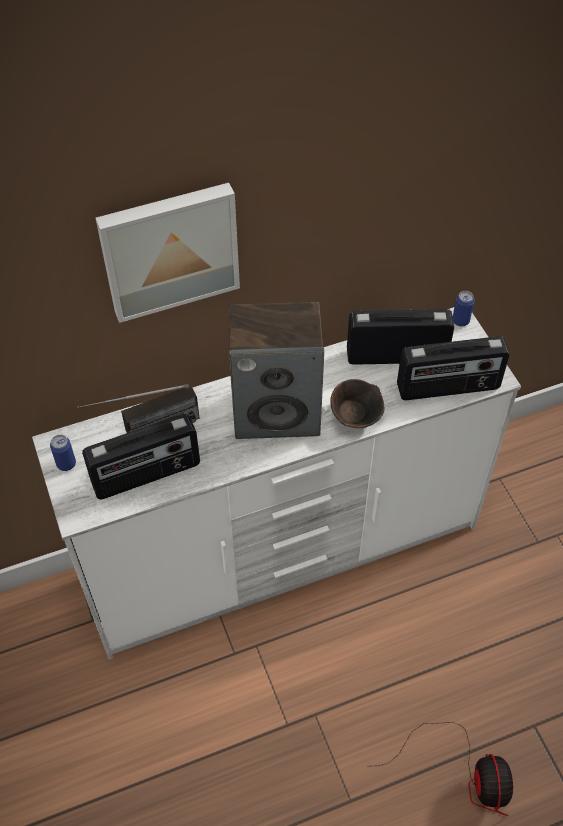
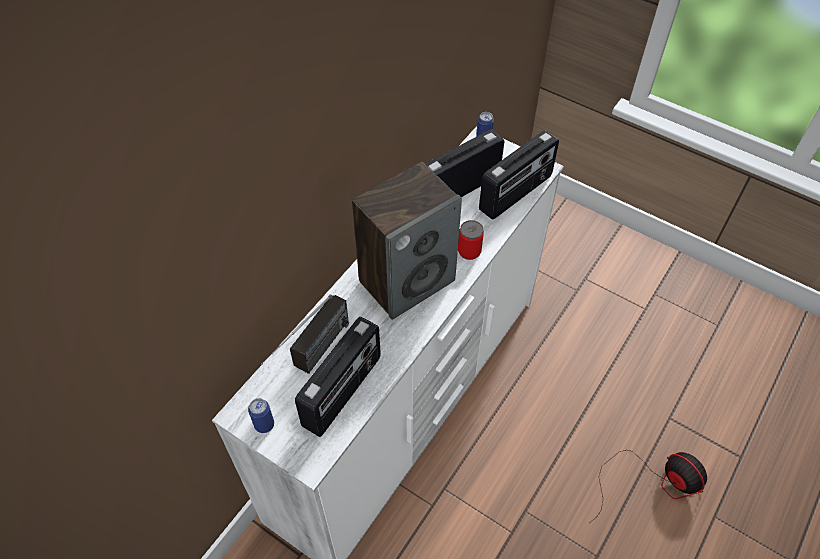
camera: 35 degrees left, 0 degrees up
(169, 249) = (288, 170): picture -> none
(355, 417) = (469, 251): brown bowl -> can

